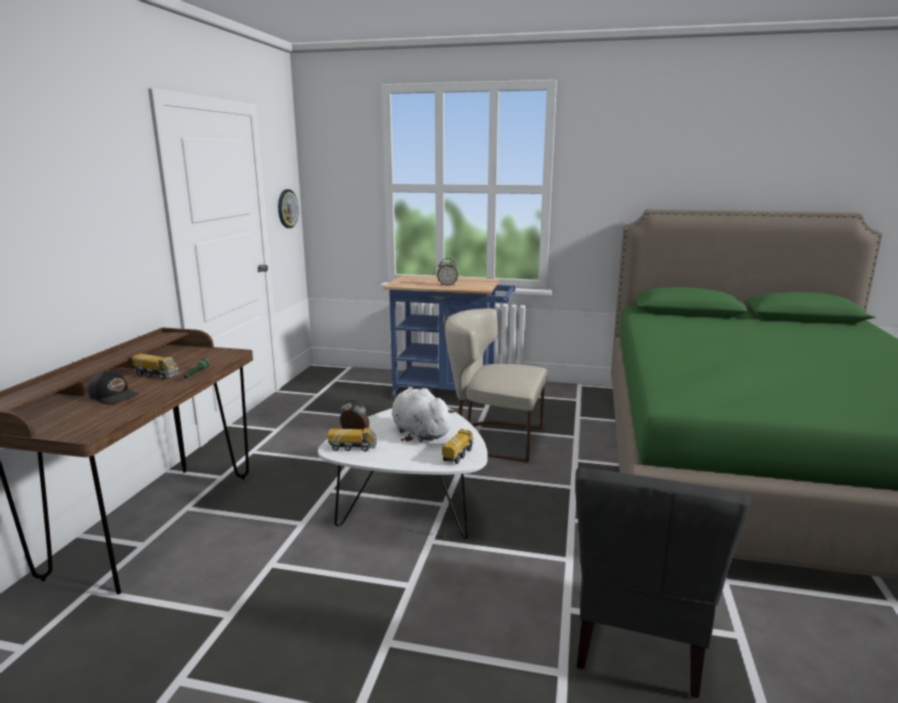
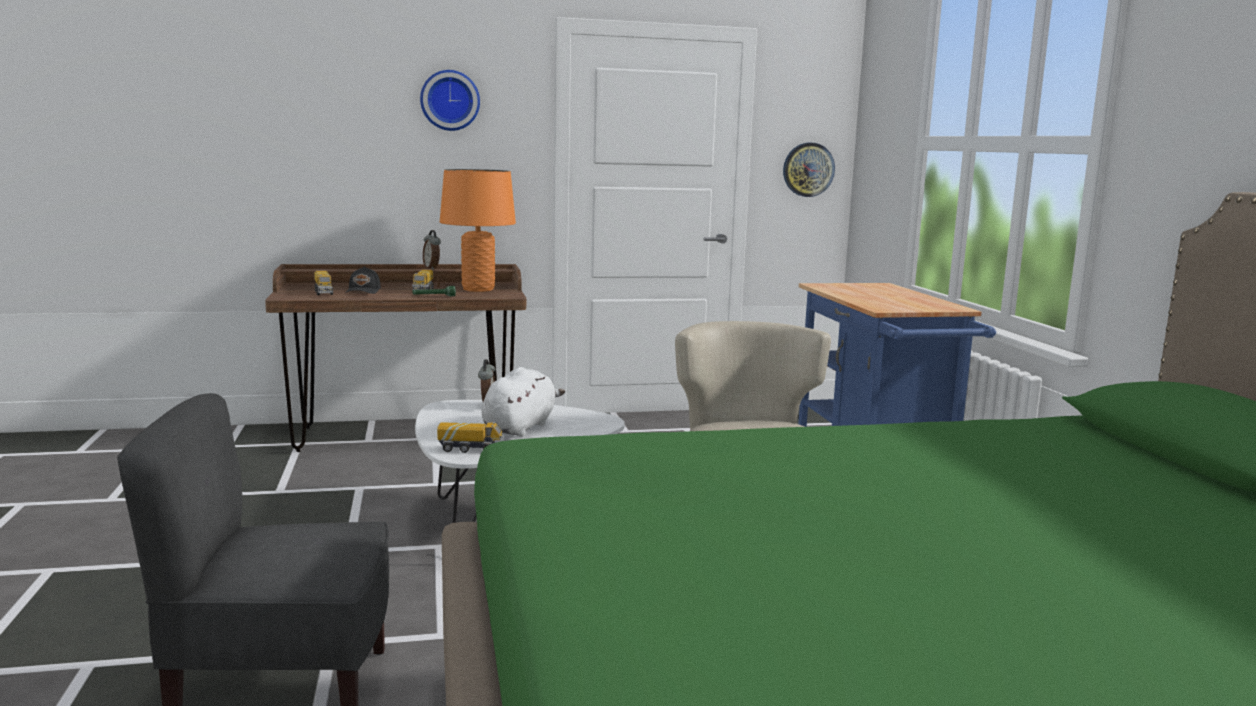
camera: 65 degrees right, 5 degrees down
(87, 175) = (450, 100): none -> wall clock
(184, 357) = (478, 289): none -> orange table lamp
(352, 448) = (454, 410): toy truck -> toy truck (323, 292)
(447, 285) = (868, 297): alarm clock -> alarm clock (432, 268)

